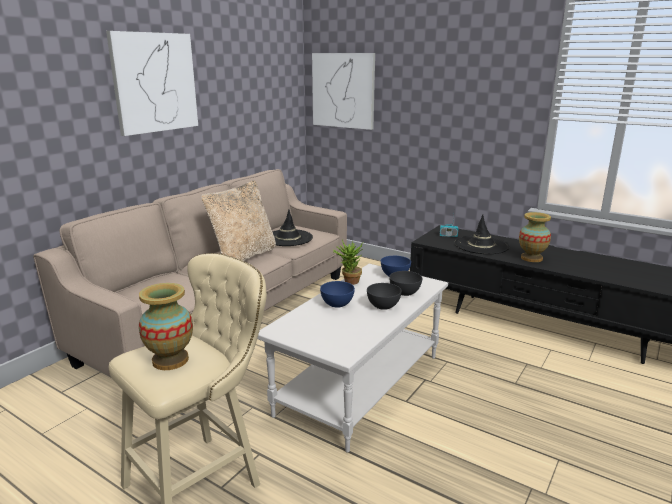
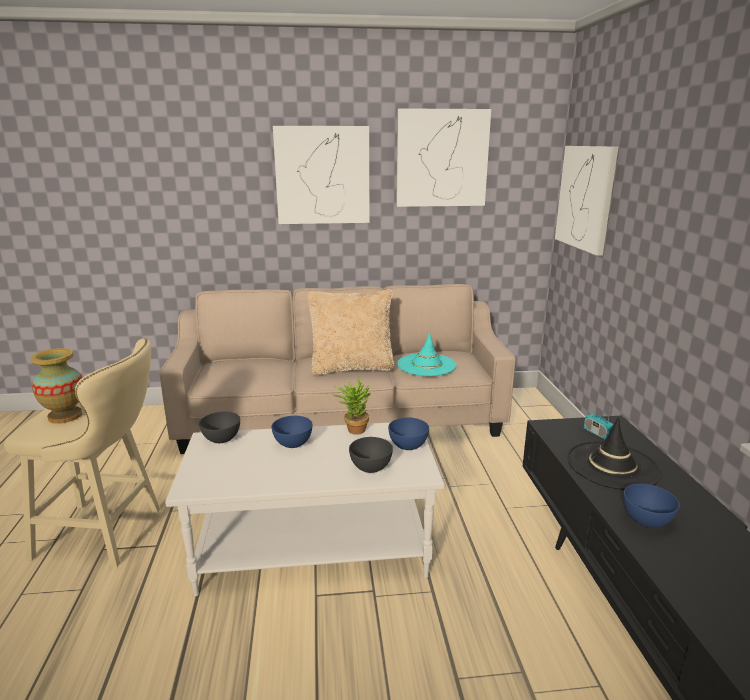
camera: 50 degrees right, 0 degrees up
(238, 64) = (441, 158): none -> picture
(288, 238) = (426, 365): black hat -> turquoise hat
(383, 306) = (319, 468): grey bowl -> grey bowl (222, 439)
(531, 258) = (647, 521): vase -> blue bowl

